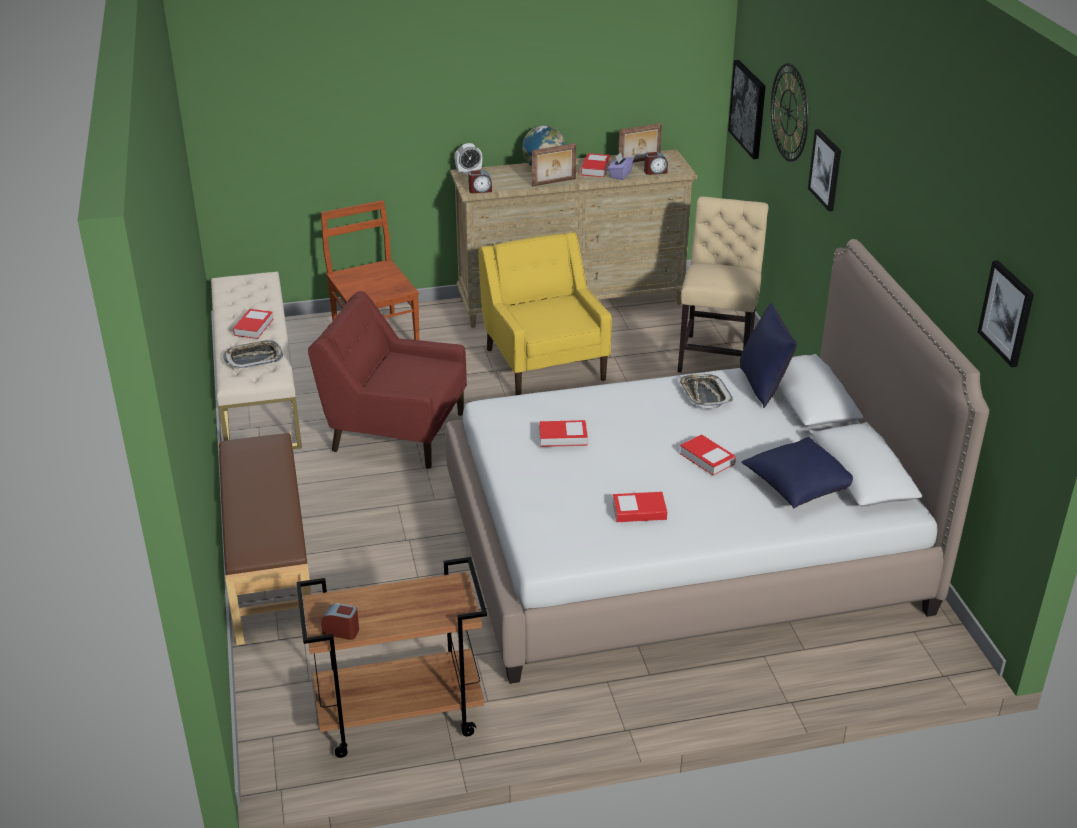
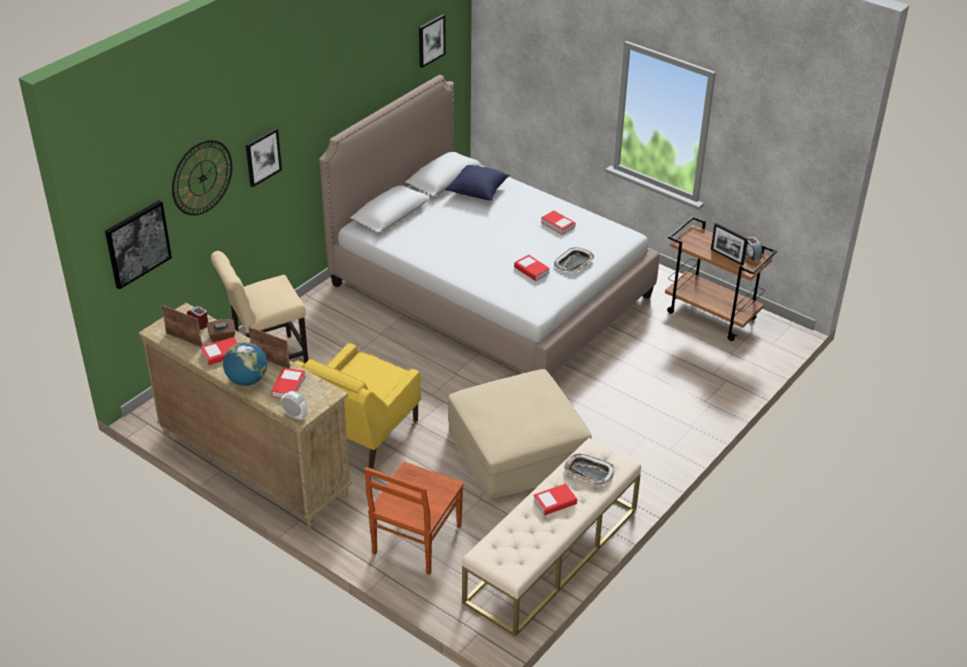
camera: 130 degrees left, 5 degrees up
(268, 565) = (690, 421): brown bench -> none
(370, 603) = (727, 257): none -> picture frame
(396, 432) = (517, 451): red armchair -> beige ottoman
(480, 190) = (325, 390): alarm clock -> none
(620, 175) = (222, 337): purple tissue box -> brown tissue box
(704, 394) = (428, 247): tray -> tray (574, 263)
(707, 458) = (489, 223): book -> book (288, 386)
(763, 386) = (395, 232): blue pillow -> none

